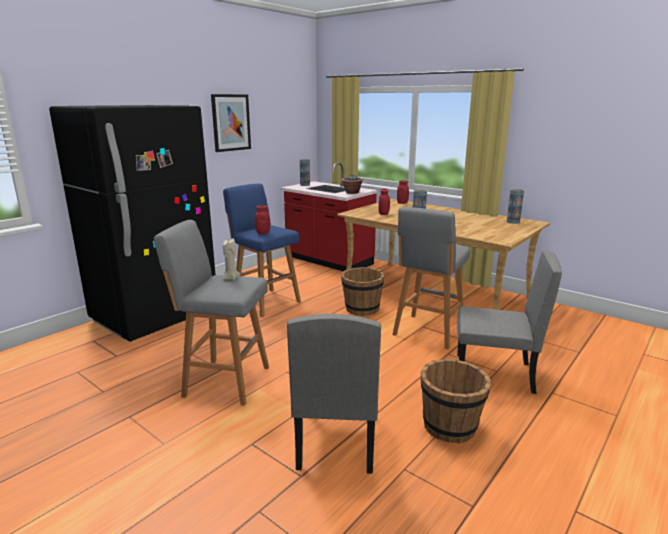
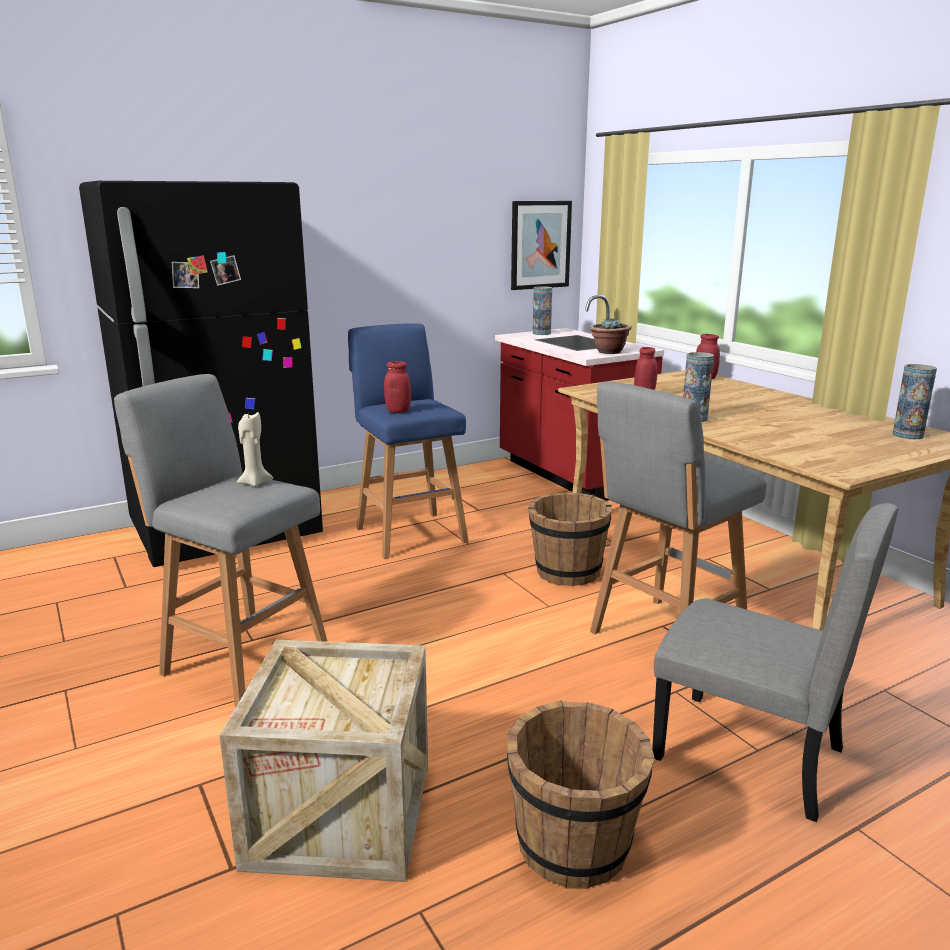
camera: 20 degrees right, 0 degrees up
(231, 122) = (403, 216): picture -> picture (540, 245)
(335, 439) = (340, 814): grey chair -> crate

